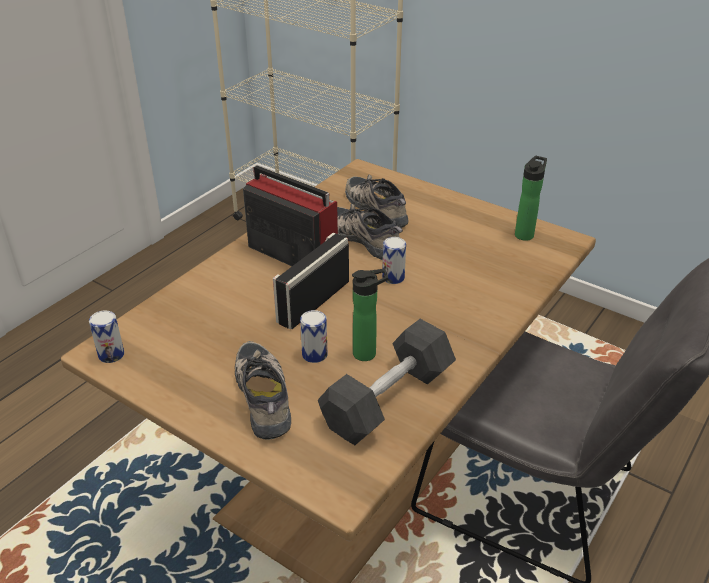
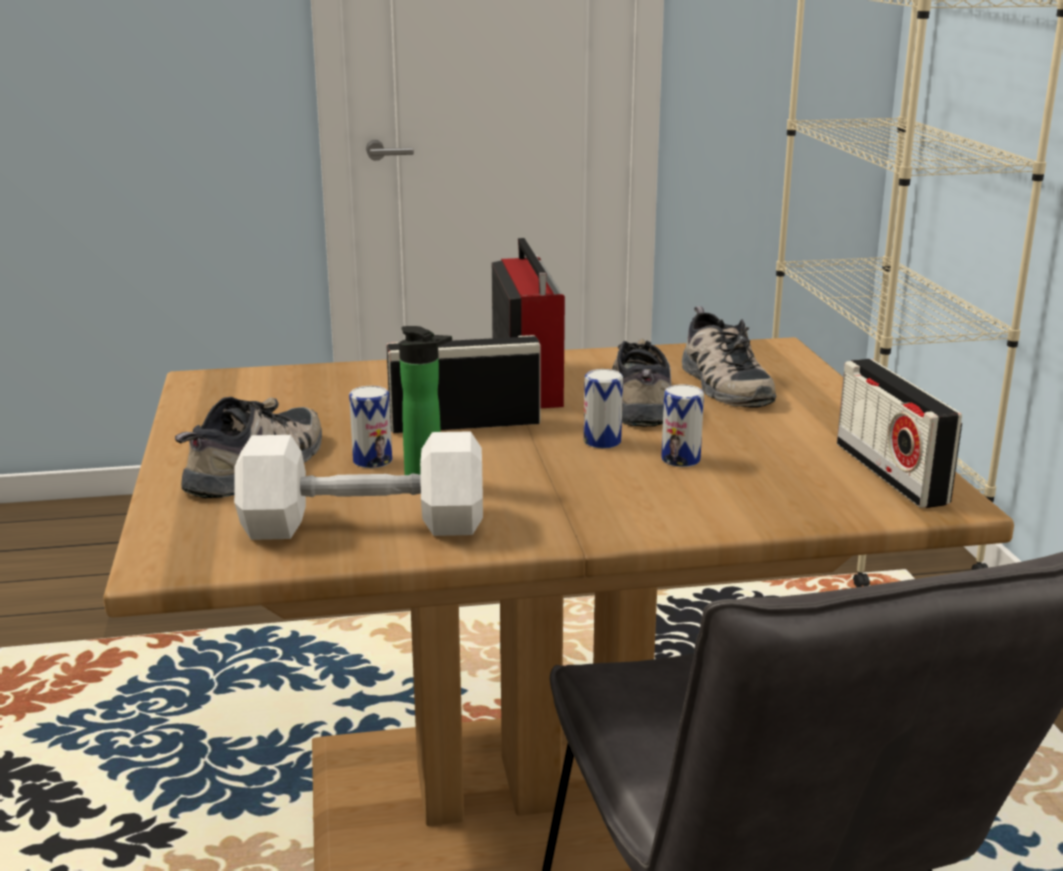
camera: 45 degrees right, 15 degrees down
(111, 354) = (204, 385): can -> can (680, 459)
(378, 208) = (721, 383): shoe -> shoe turned 150 degrees clockwise
(388, 399) = (364, 525): black dumbbell -> white dumbbell
(525, 234) = (890, 473): bottle -> radio

